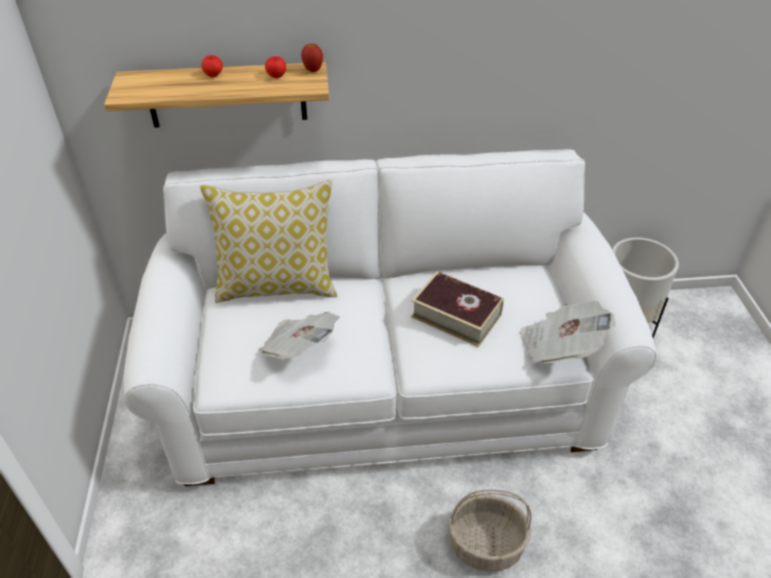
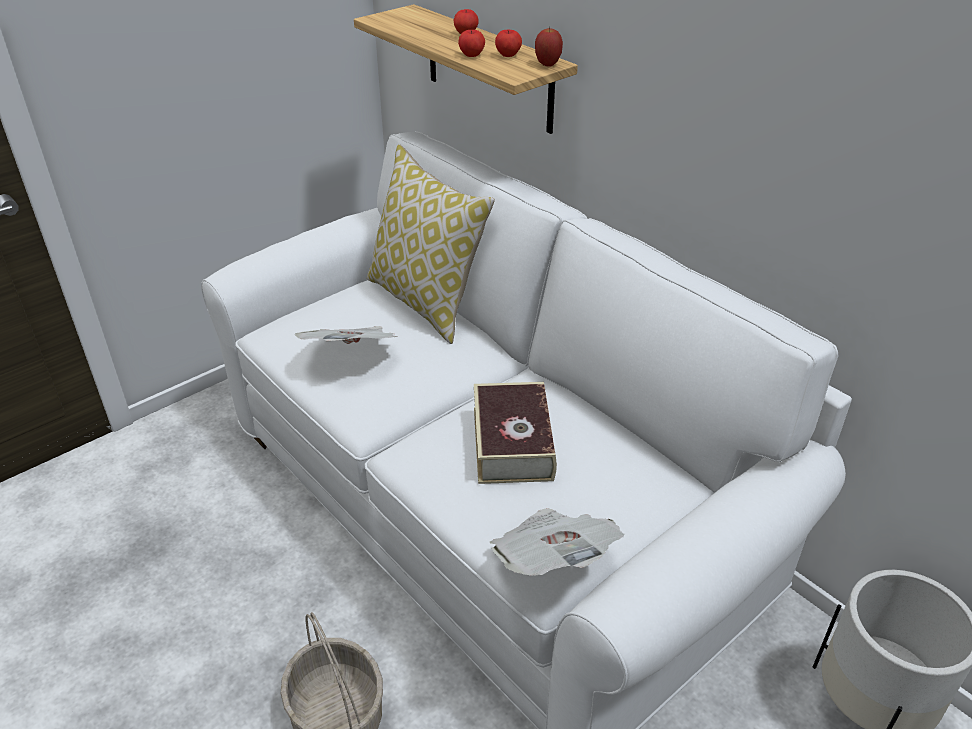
camera: 55 degrees right, 5 degrees down
(257, 87) = (472, 55): none -> apple

